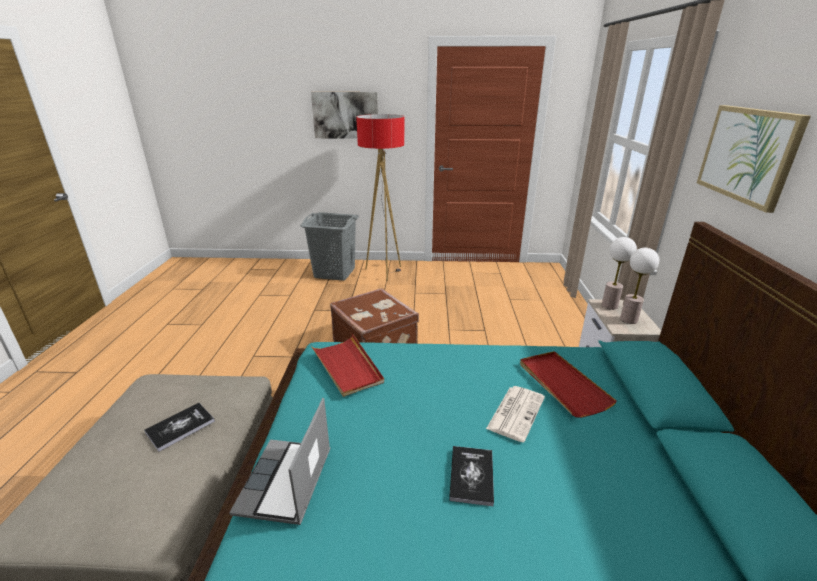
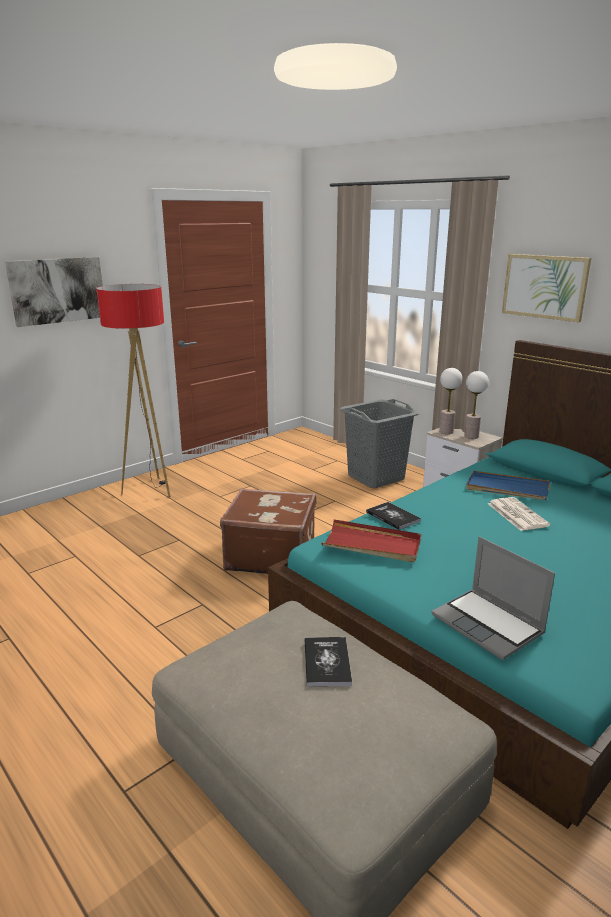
camera: 45 degrees left, 5 degrees down
(334, 273) = (89, 512): grey laundry basket -> grey laundry basket (376, 477)
(471, 475) = (560, 555): book -> book (393, 517)
(562, 385) = (507, 489): red tray -> blue tray

